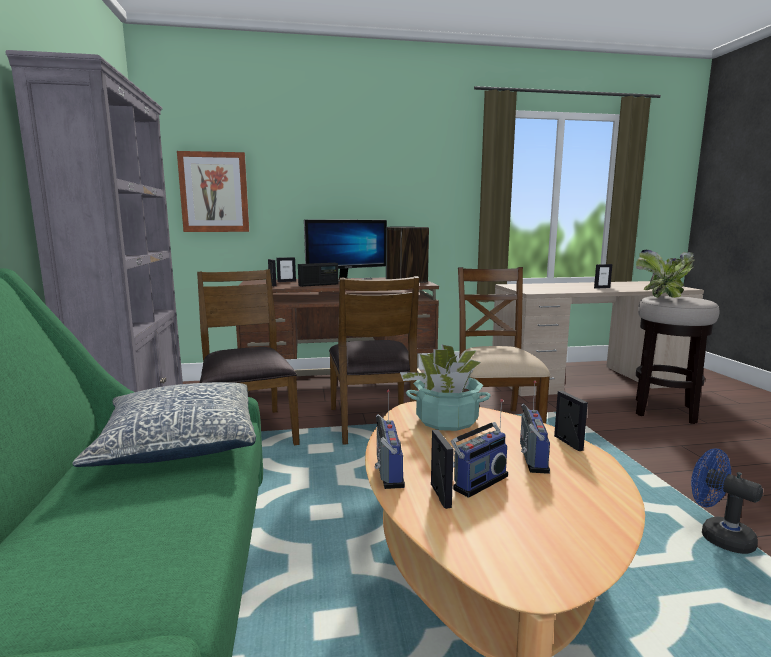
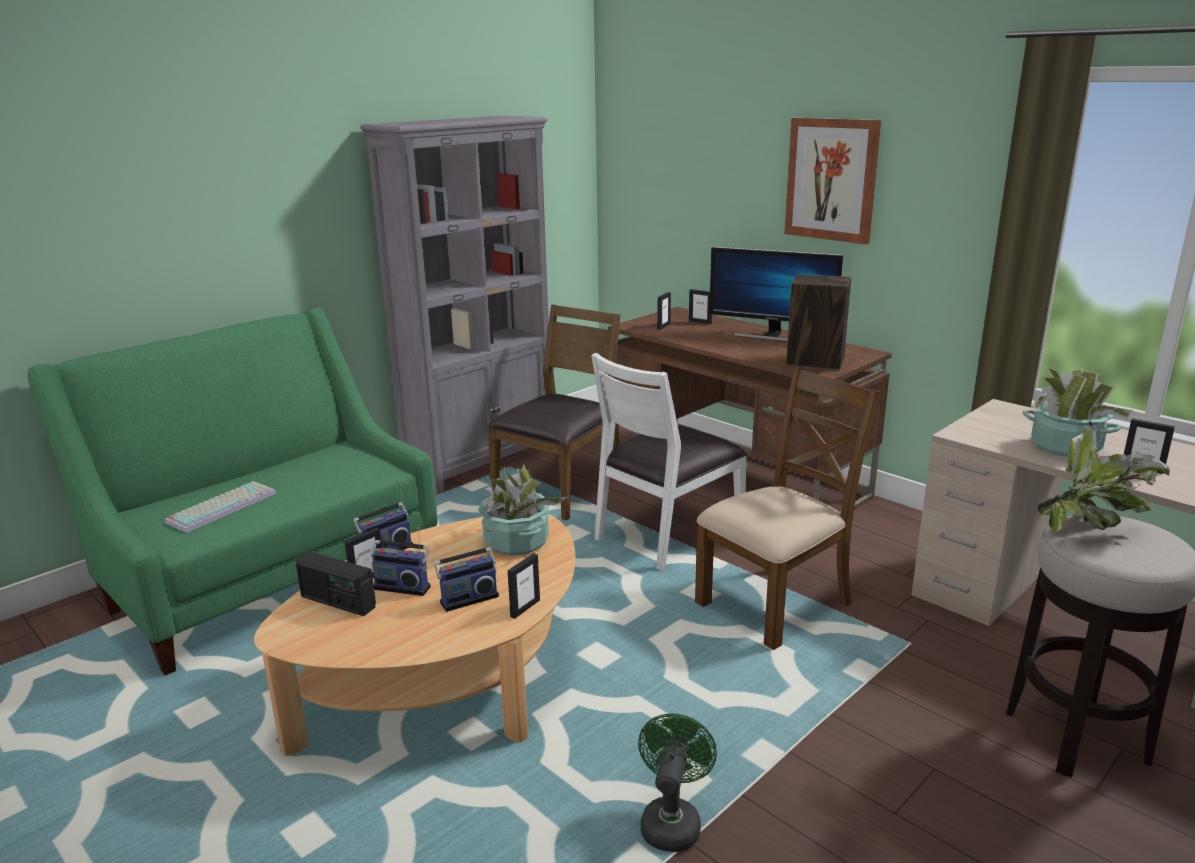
camera: 55 degrees right, 10 degrees up
(108, 542) = (222, 506): none -> keyboard
(179, 442) = (345, 469): pillow -> none
(214, 192) = (658, 192): picture -> picture (831, 179)
(318, 285) = (704, 339): radio -> radio (337, 602)
(373, 423) = (667, 534): brown chair -> white chair
(567, 288) = (1065, 447): none -> potted plant
(718, 536) = (672, 821): blue fan -> green fan

